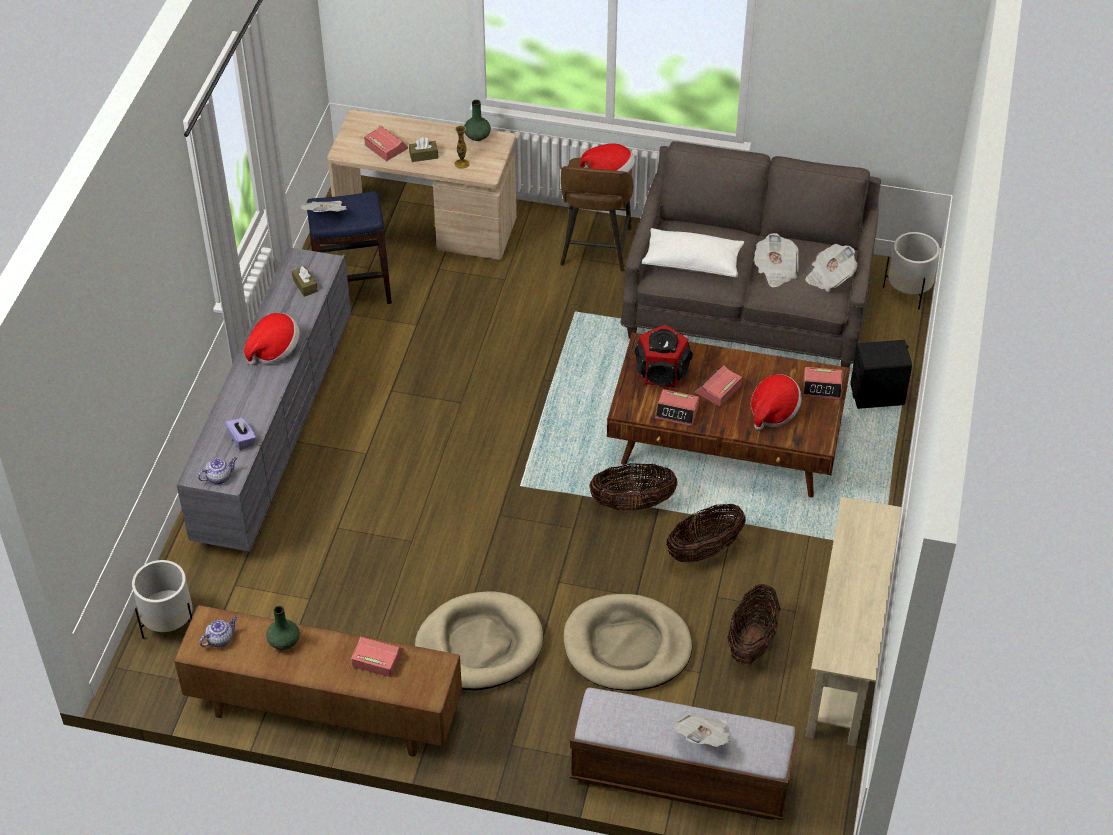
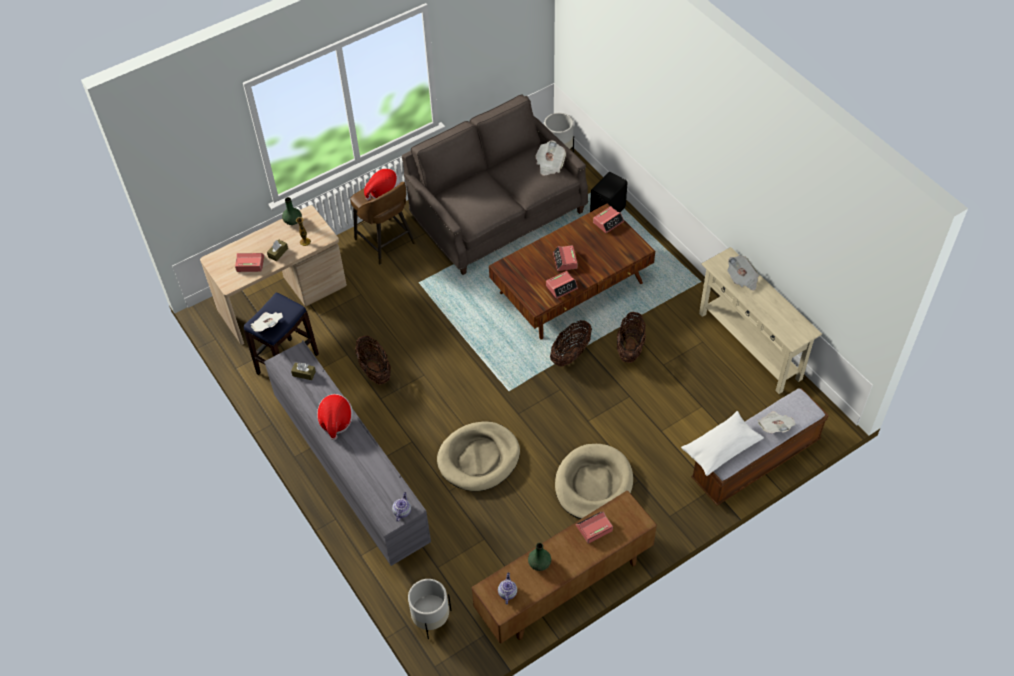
camera: 45 degrees left, 5 degrees up
(242, 439) = (385, 481): purple tissue box -> none
(627, 646) = (657, 423): beige dog bed -> beige dog bed (479, 458)
(662, 371) = (528, 273): speaker -> none
(692, 263) = (478, 206): white pillow -> white pillow (721, 448)
(751, 641) = (703, 372): basket -> basket (375, 370)
(773, 412) = (603, 251): hat -> none
(775, 270) = (521, 180): newspaper -> newspaper (742, 279)

